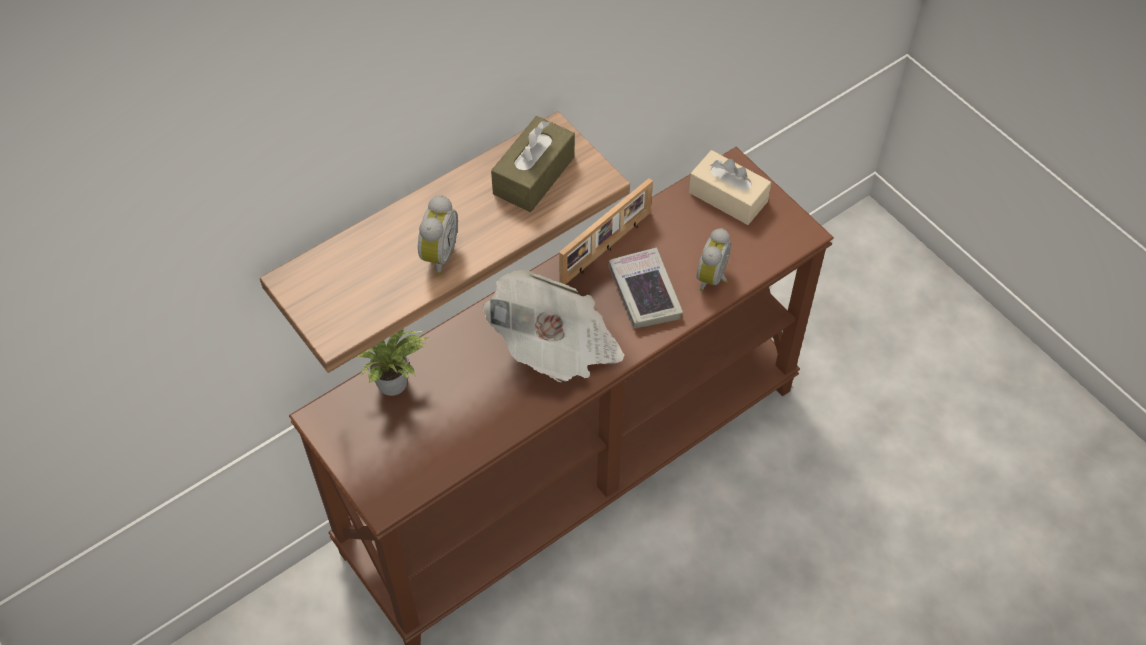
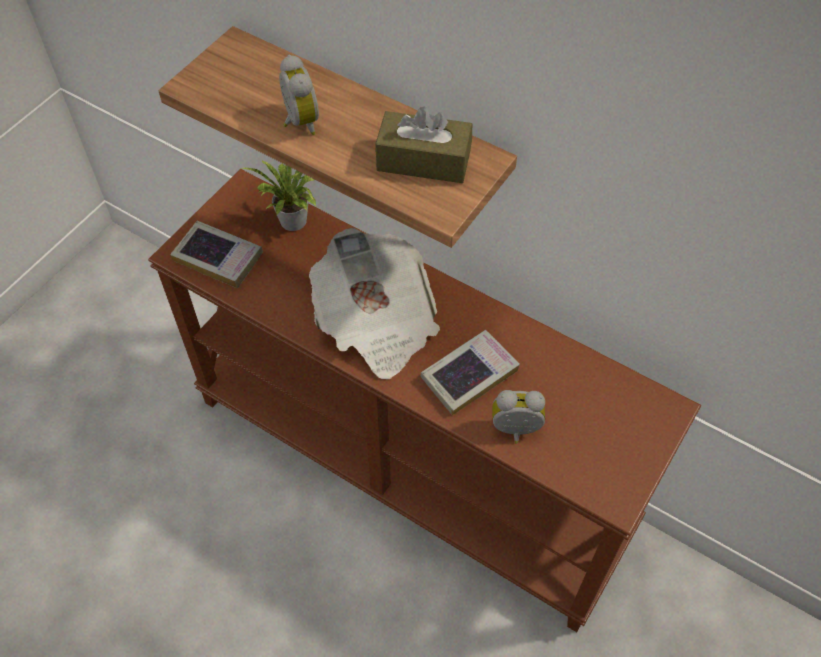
camera: 70 degrees right, 0 degrees up
(409, 464) = (218, 258): none -> book
(437, 255) = (298, 122): alarm clock -> alarm clock turned 105 degrees counterclockwise
(607, 248) = (507, 329): picture frame -> none
(728, 197) = (627, 415): beige tissue box -> none

